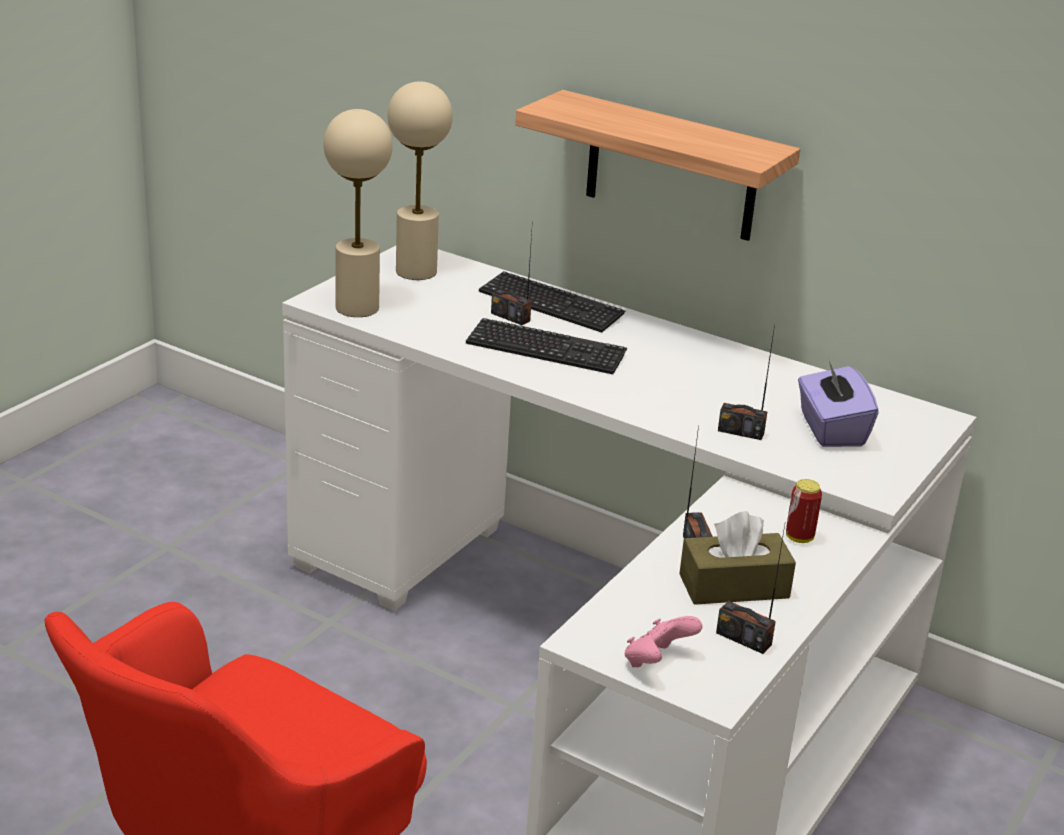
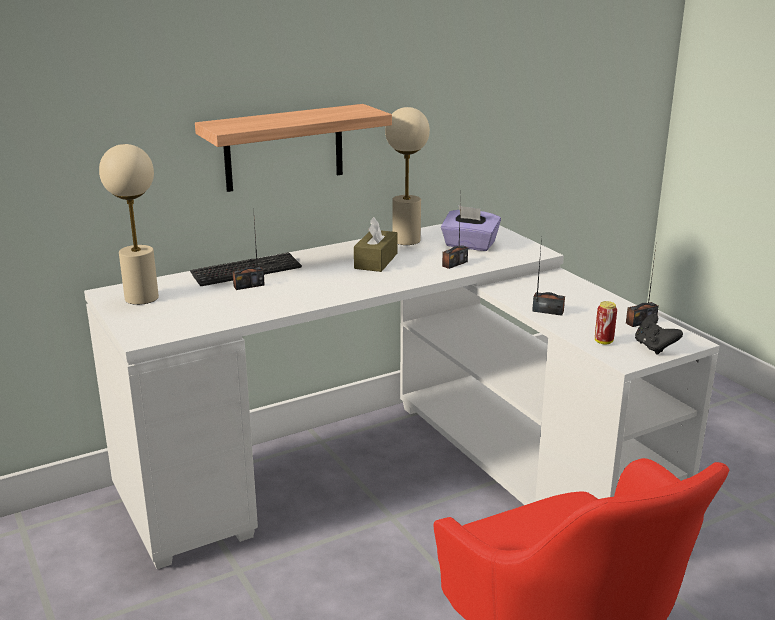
camera: 60 degrees left, 5 degrees down
(357, 308) = (173, 327): beige table lamp -> beige table lamp (406, 240)
(545, 350) = (306, 286): keyboard -> none
(656, 662) = (654, 347): pink game controller -> black game controller
(734, 586) = (590, 312): brown tissue box -> brown tissue box (376, 261)
(799, 538) = (552, 286): can -> can (603, 342)

